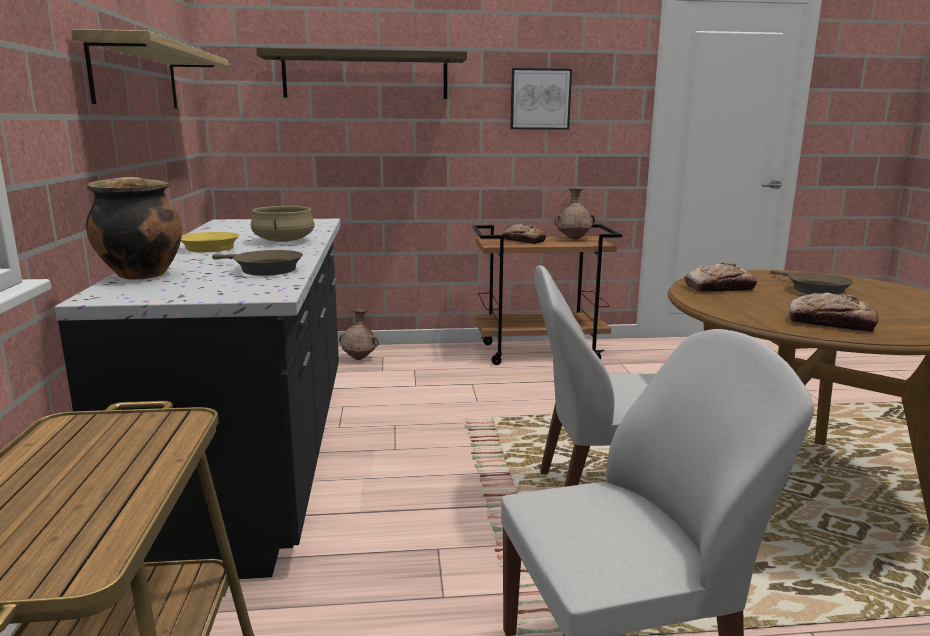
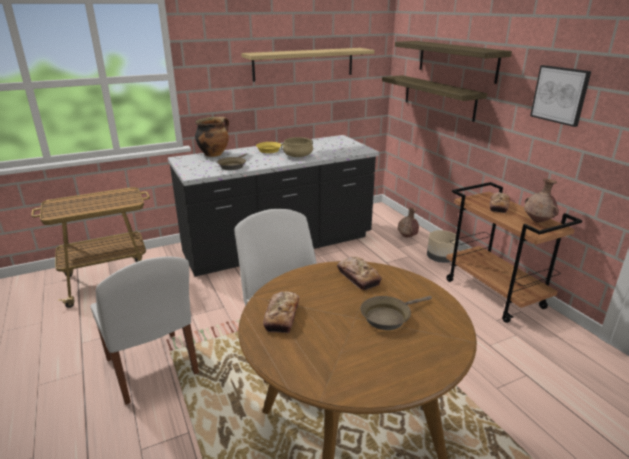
camera: 70 degrees right, 10 degrees up
(338, 134) = (438, 97): none -> shelf
(441, 356) = (440, 259): none -> beige planter

